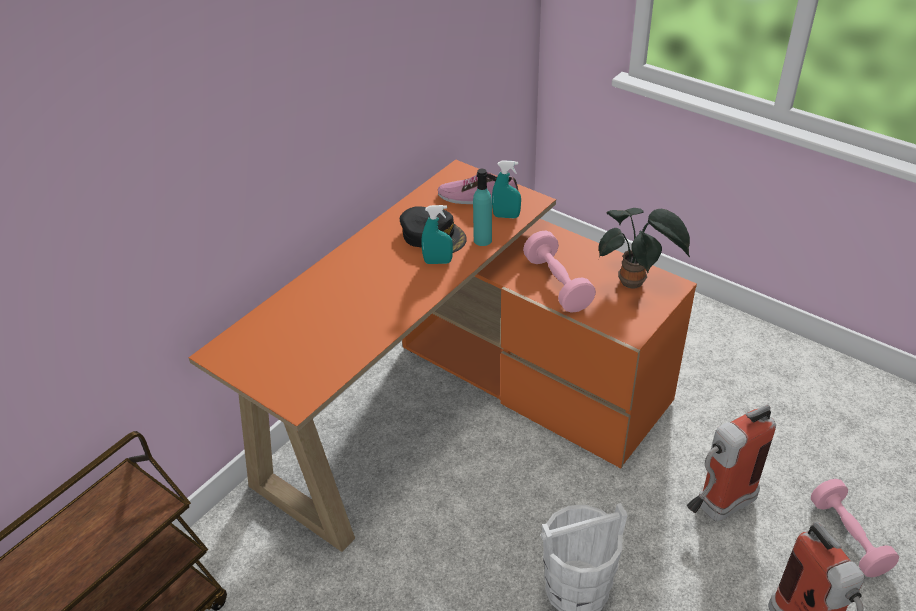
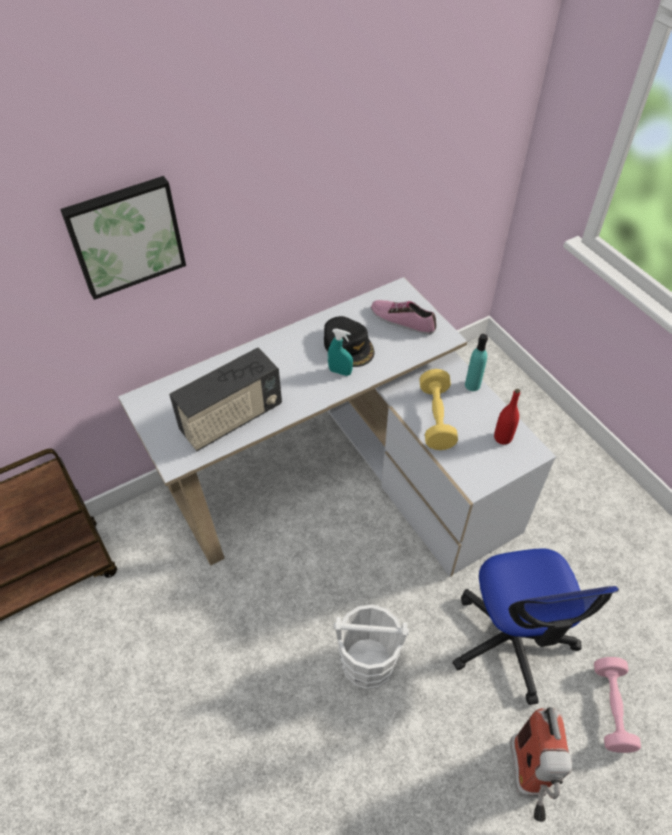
camera: 20 degrees right, 10 degrees up
(184, 137) = (125, 236): none -> picture
(340, 340) = (231, 419): none -> radio
(455, 409) = (345, 479): orange desk -> white desk
(482, 240) = (386, 362): turquoise bottle -> turquoise bottle (472, 385)
(506, 216) = (417, 345): turquoise spray bottle -> none
(557, 284) = (436, 418): pink dumbbell -> yellow dumbbell
(635, 282) = (502, 438): potted plant -> red bottle
(716, 508) = (512, 640): fire extinguisher -> office chair

